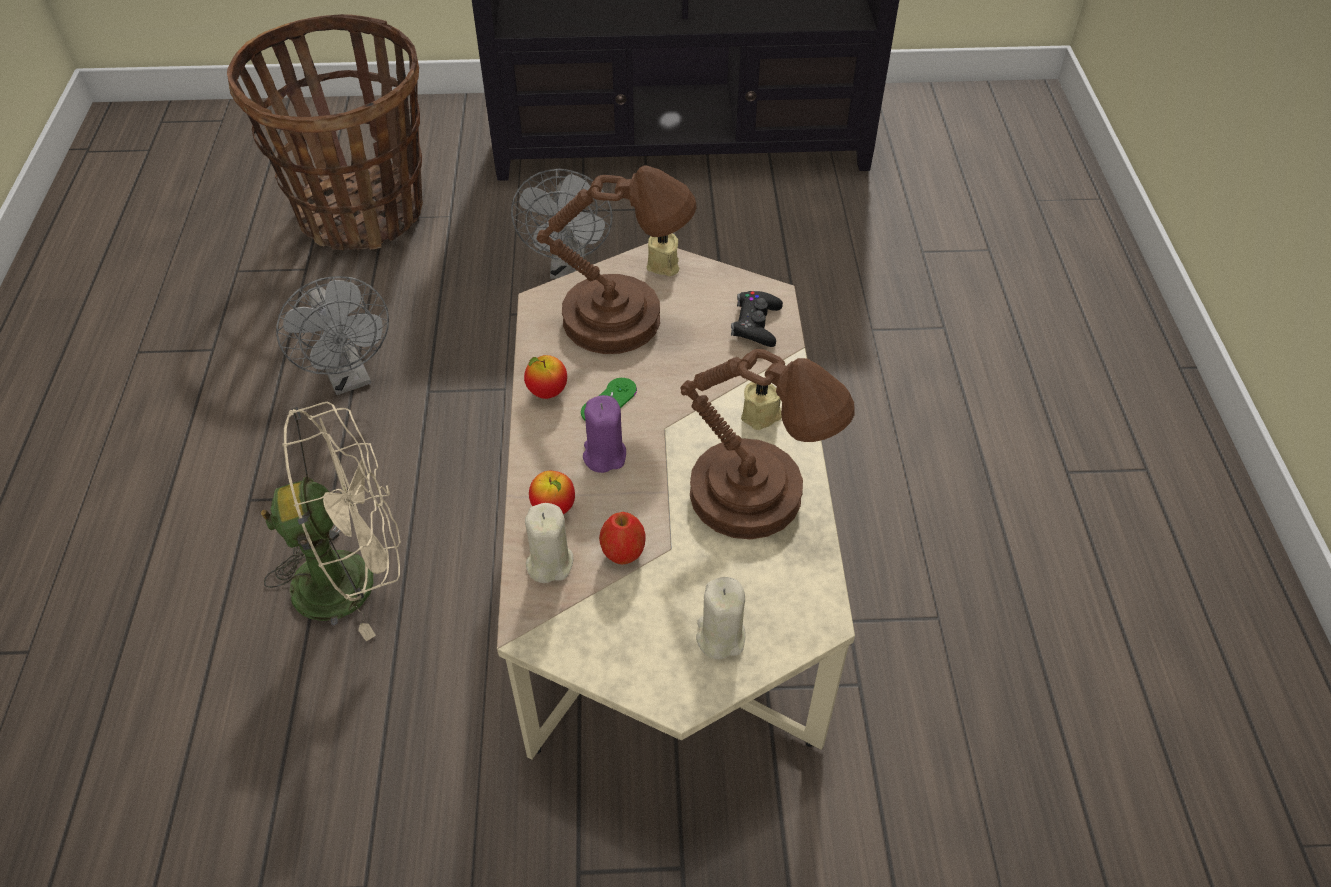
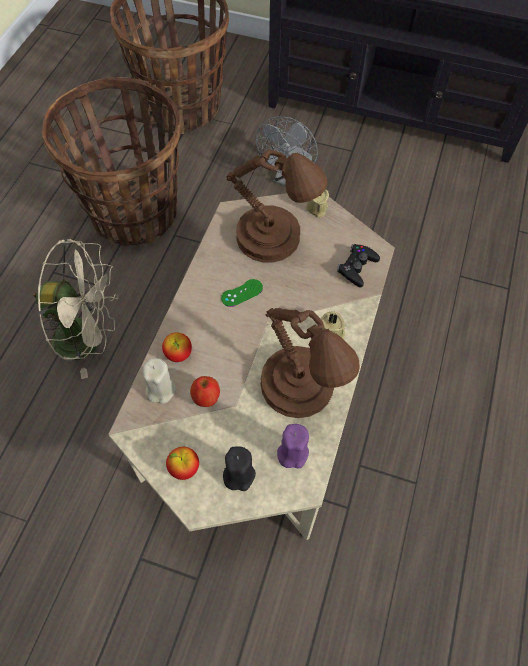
camera: 20 degrees right, 10 degrees up
(349, 377) = (134, 213): grey fan -> basket
(547, 392) = (208, 275): apple -> apple (184, 468)
(604, 455) = (223, 329): purple candle -> purple candle (292, 453)
(720, 636) = (239, 474): beige candle -> black candle

